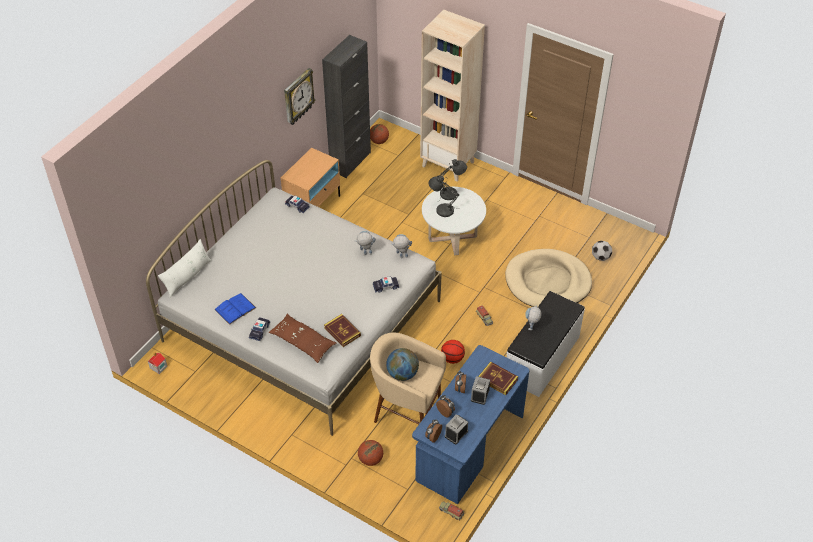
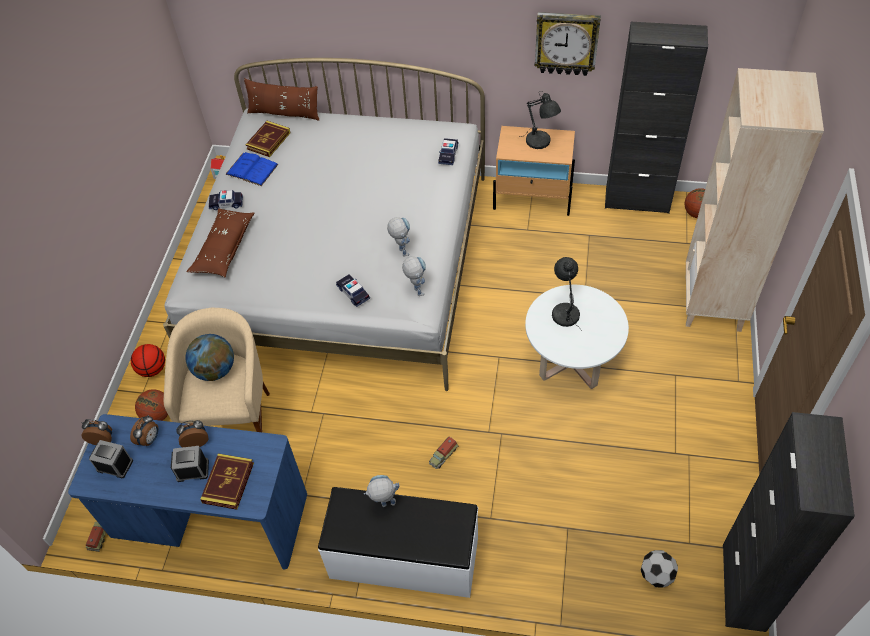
camera: 70 degrees right, 5 degrees up
(187, 277) = (284, 113): white pillow -> brown pillow
(342, 332) = (255, 279): book -> book (268, 141)
(451, 194) = (604, 310): grey table lamp -> grey table lamp (540, 142)
(452, 358) = (352, 443): basketball -> basketball (152, 369)
(547, 282) = (558, 514): beige dog bed -> none
(621, 228) = (743, 587): none -> black cabinet

